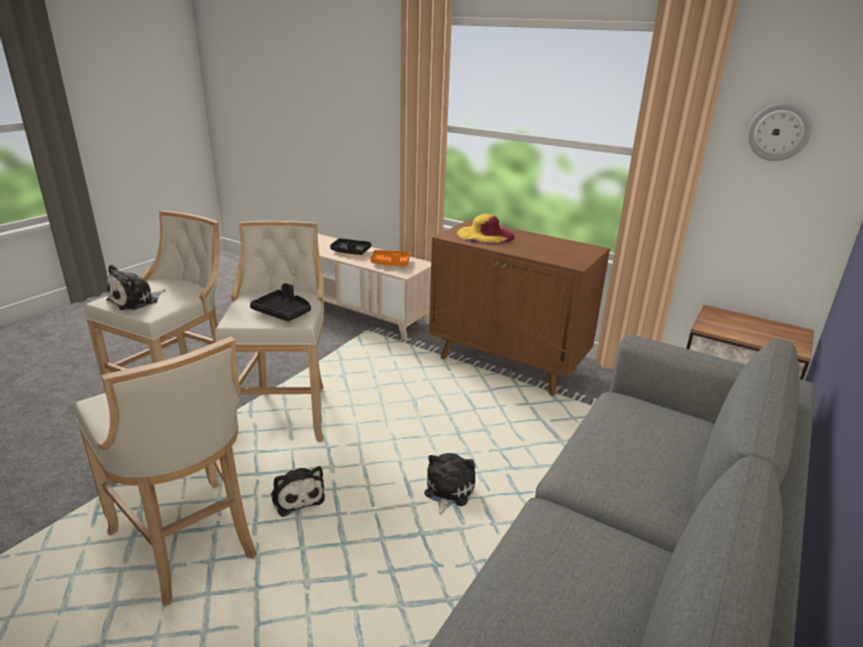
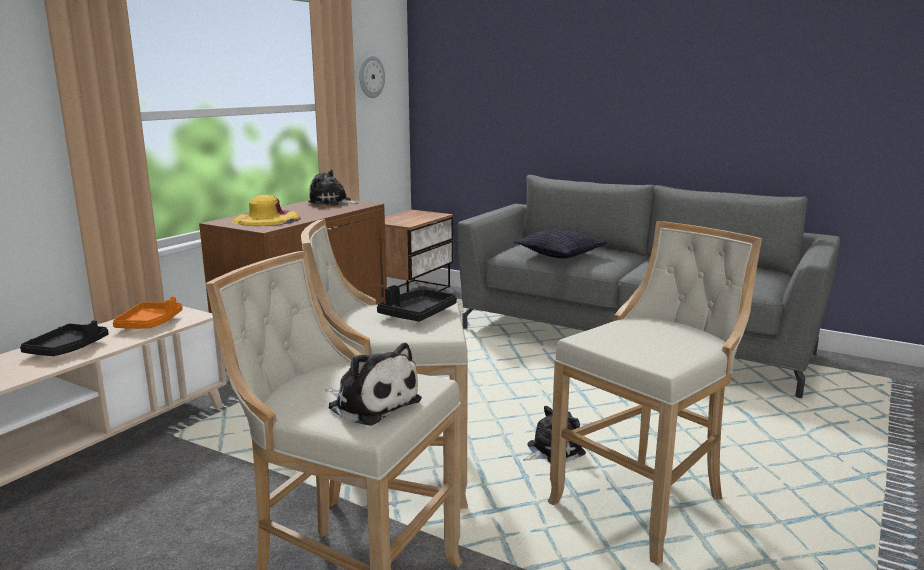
camera: 90 degrees left, 10 degrees down
(447, 491) = (524, 383): plush toy -> plush toy (332, 202)
(619, 439) = (560, 254): none -> pillow

